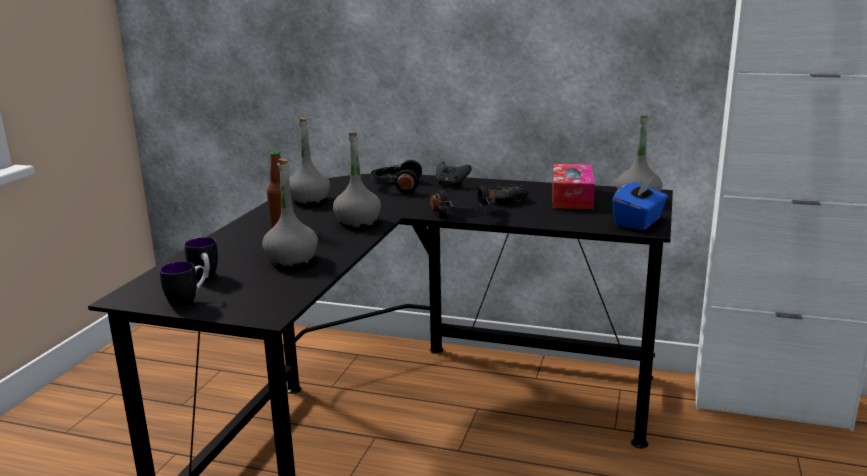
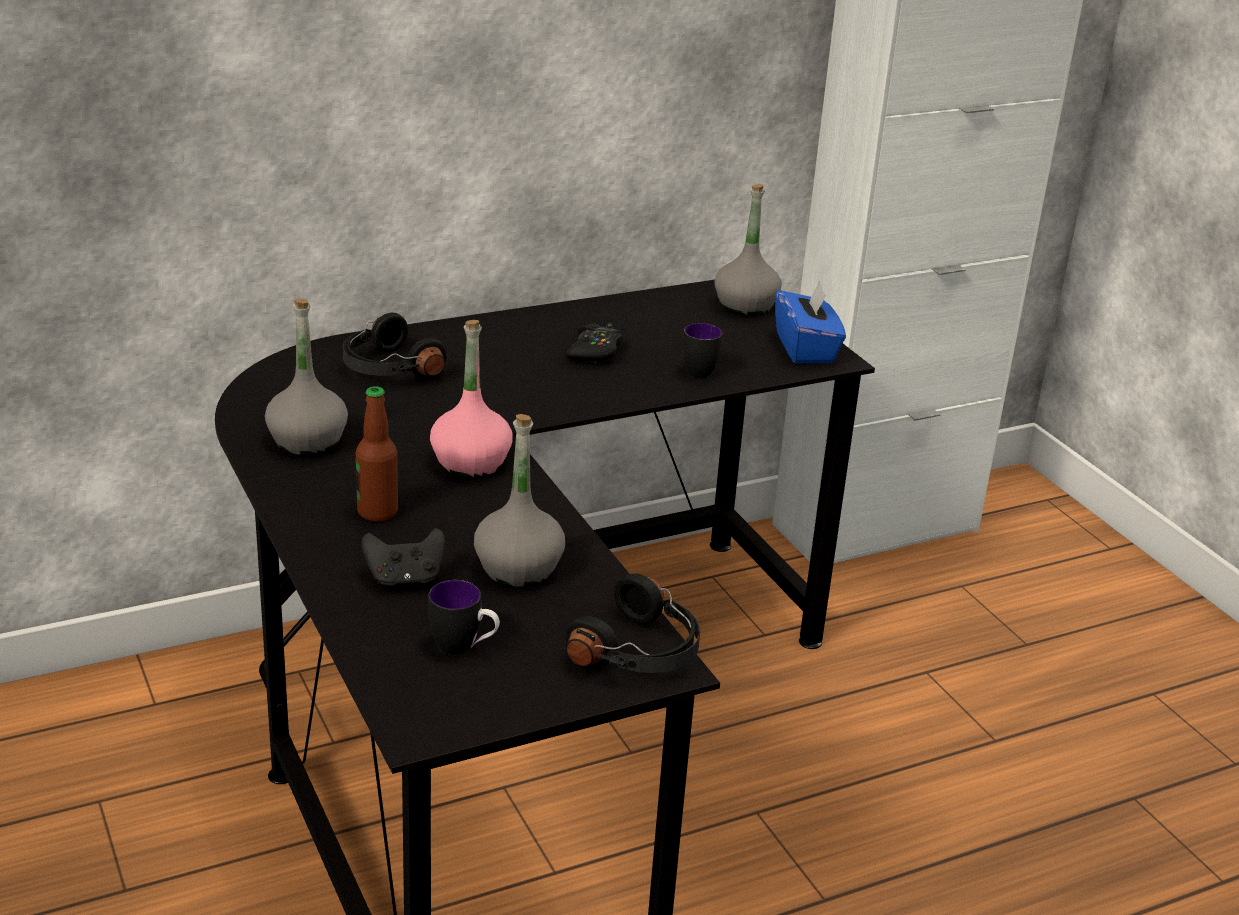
camera: 45 degrees left, 10 degrees up
(188, 302) = (524, 695): mug -> mug (698, 369)
(357, 222) = (470, 463): grey bottle -> pink bottle
(451, 184) = (462, 340): black game controller -> black game controller (405, 579)
(467, 216) = (596, 402): black headphones -> black headphones (640, 652)
(571, 197) = (663, 323): tissue box -> none

